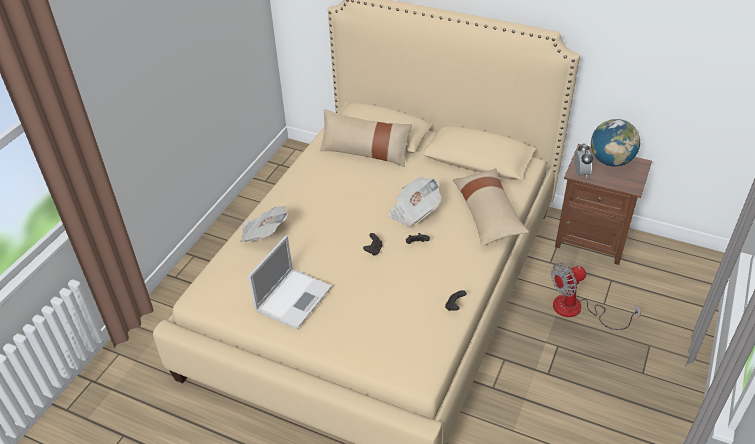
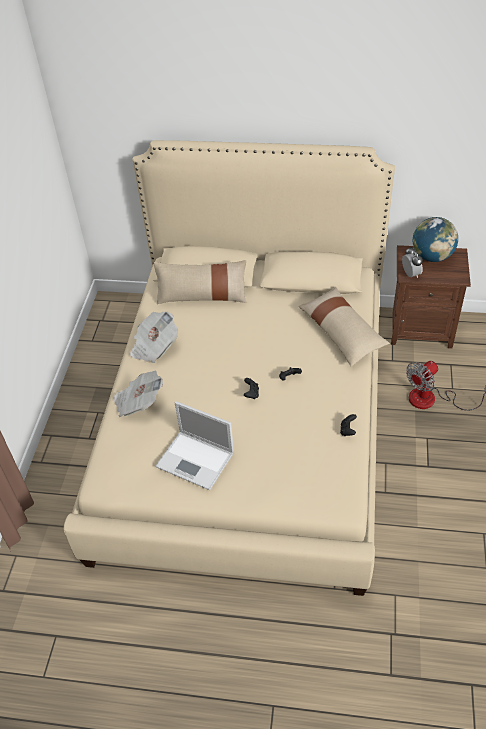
camera: 15 degrees left, 5 degrees up
(294, 297) = (196, 460): laptop -> laptop turned 105 degrees clockwise
(414, 212) = (273, 346): newspaper -> newspaper (154, 347)

